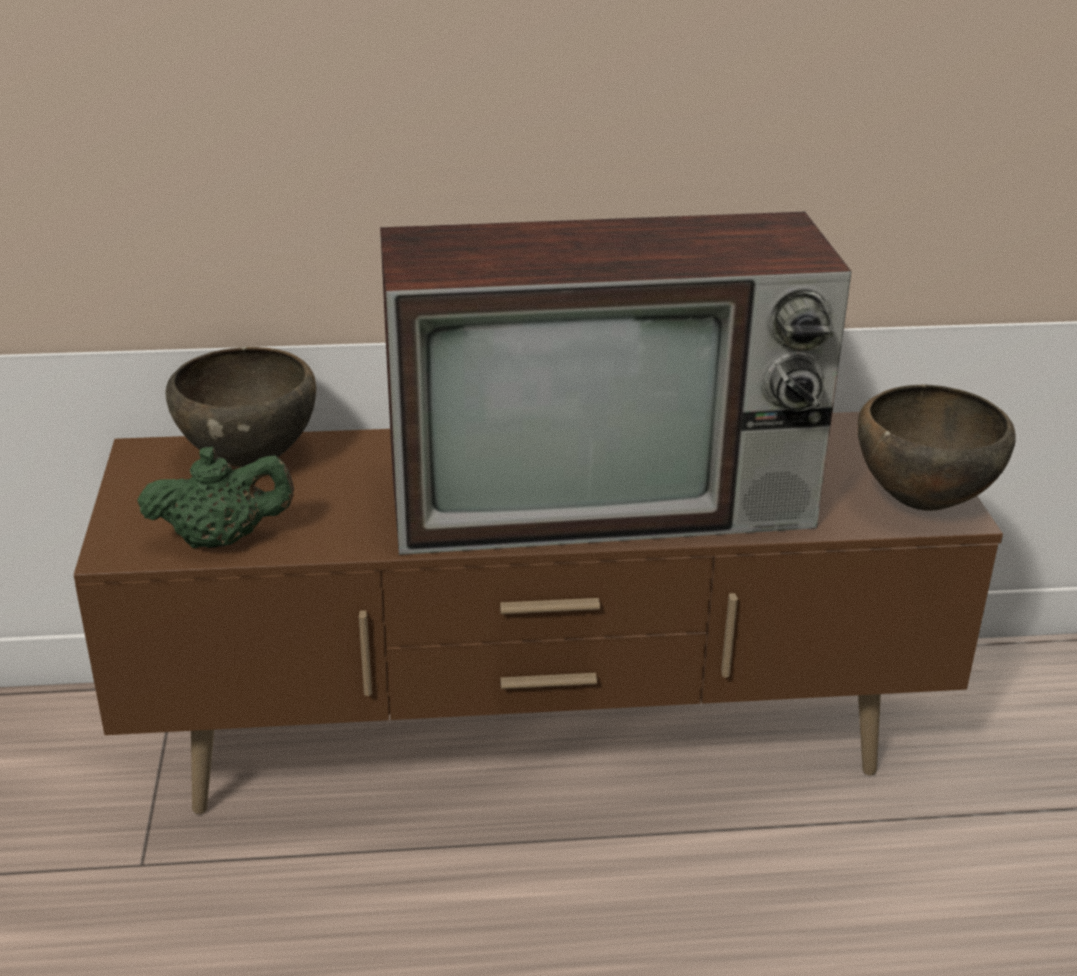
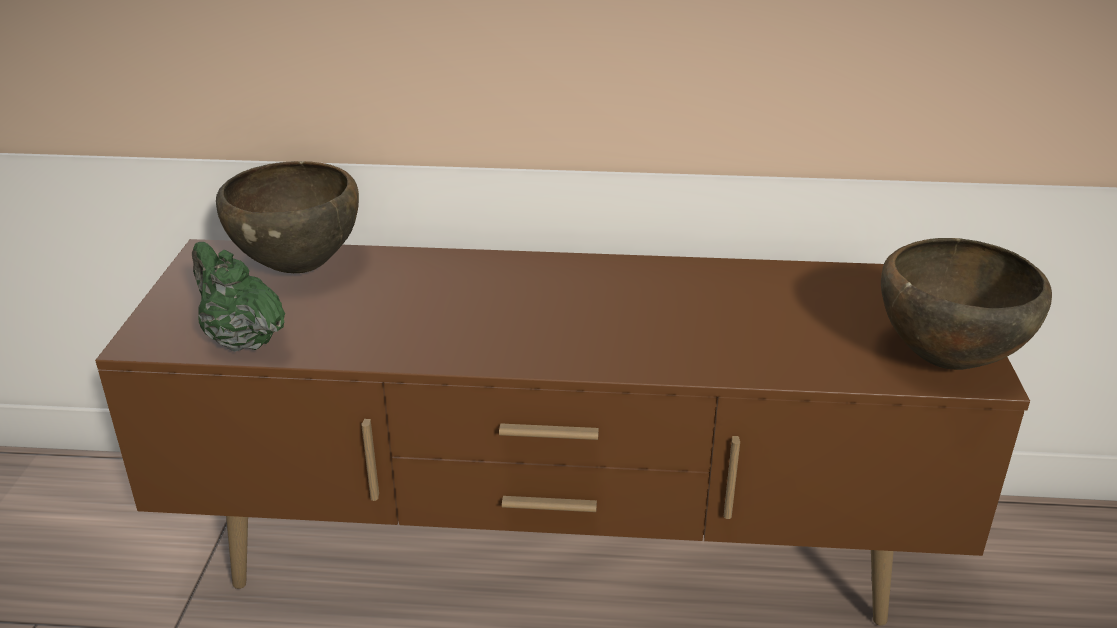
camera: 10 degrees right, 0 degrees up
(222, 540) = (242, 339): green teapot -> green teapot turned 135 degrees counterclockwise
(607, 499) = (621, 330): television -> none

